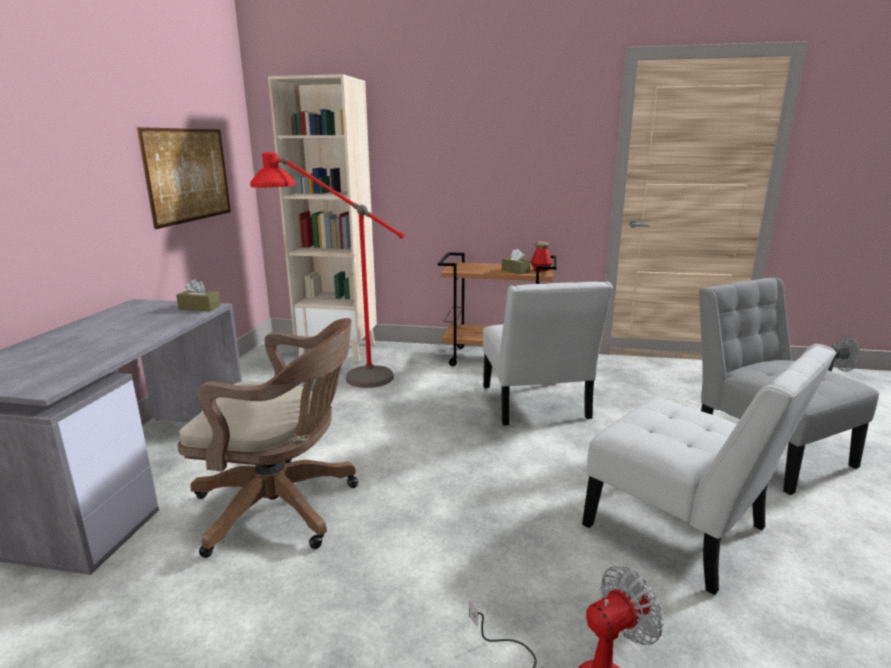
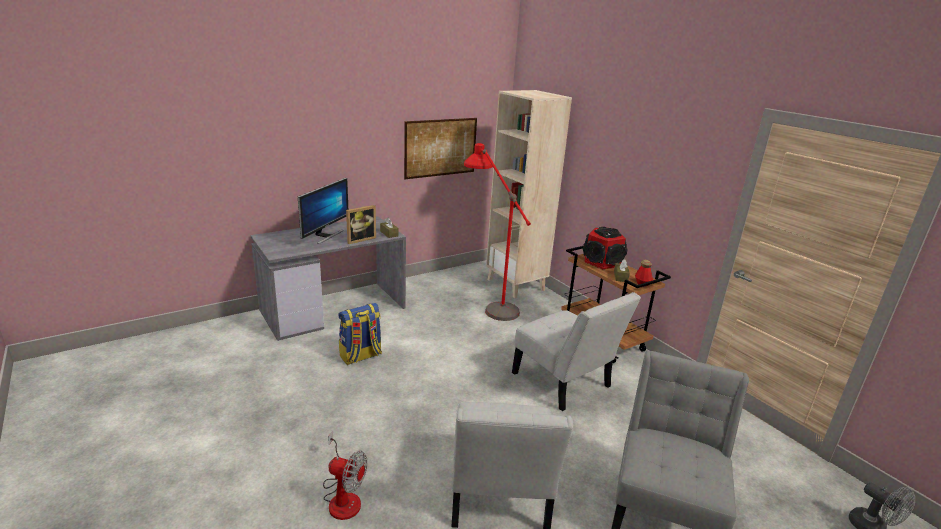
camera: 45 degrees right, 5 degrees up
(91, 339) = (325, 235): none -> monitor
(167, 325) = (360, 239): none -> picture frame
(284, 507) = (360, 356): brown office chair -> backpack
(476, 267) = (602, 262): none -> speaker
(535, 405) = (564, 383): white chair -> white chair turned 75 degrees counterclockwise

